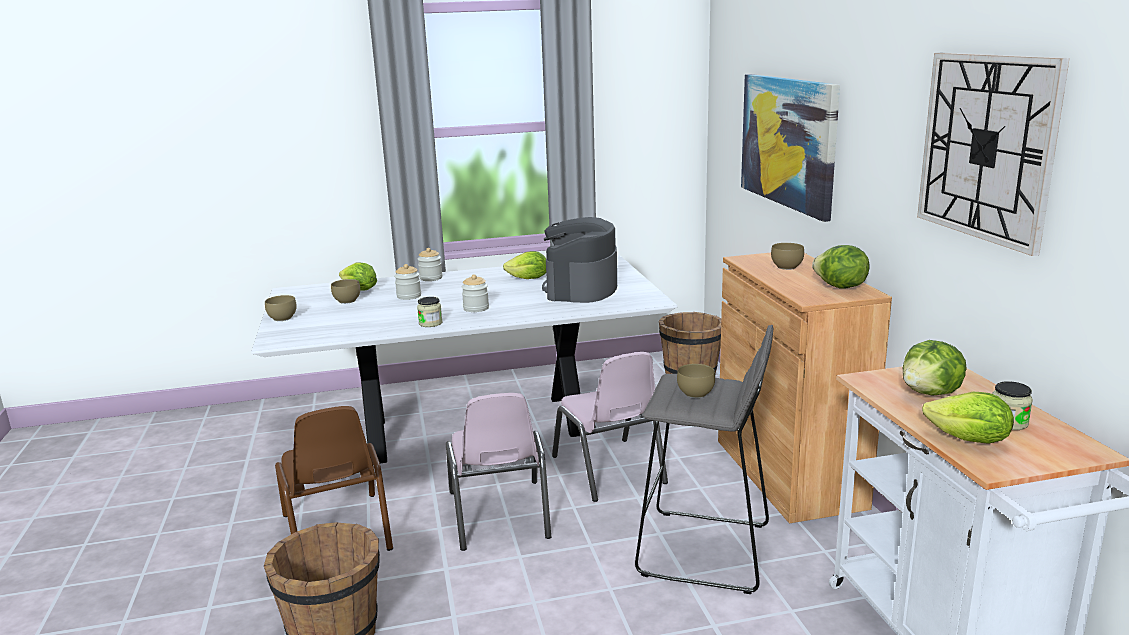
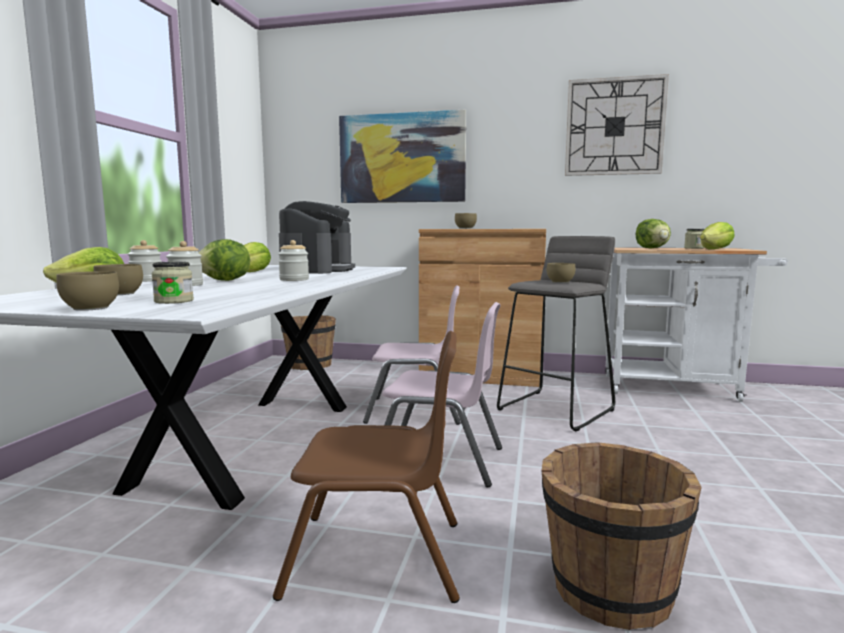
camera: 65 degrees left, 10 degrees down
(430, 323) = (302, 286): jar -> jar (174, 301)
(581, 289) = (318, 270): coffee machine -> coffee machine turned 120 degrees counterclockwise
(840, 287) = (519, 228): lettuce -> lettuce (225, 281)

